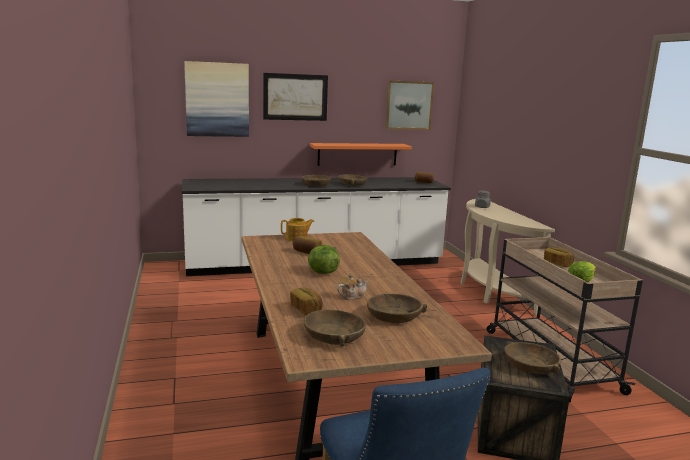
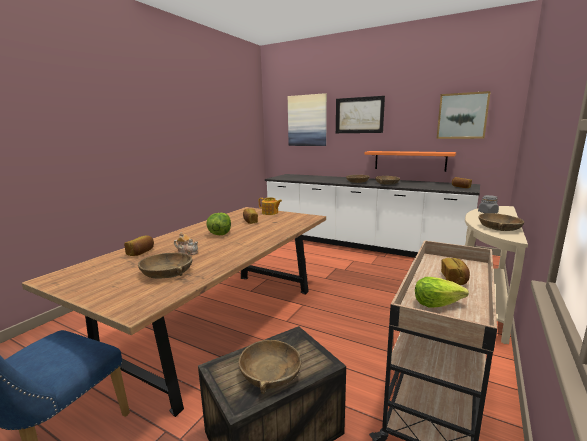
camera: 45 degrees right, 0 degrees up
(334, 336) = (102, 271): brown bowl -> brown bowl (499, 228)

